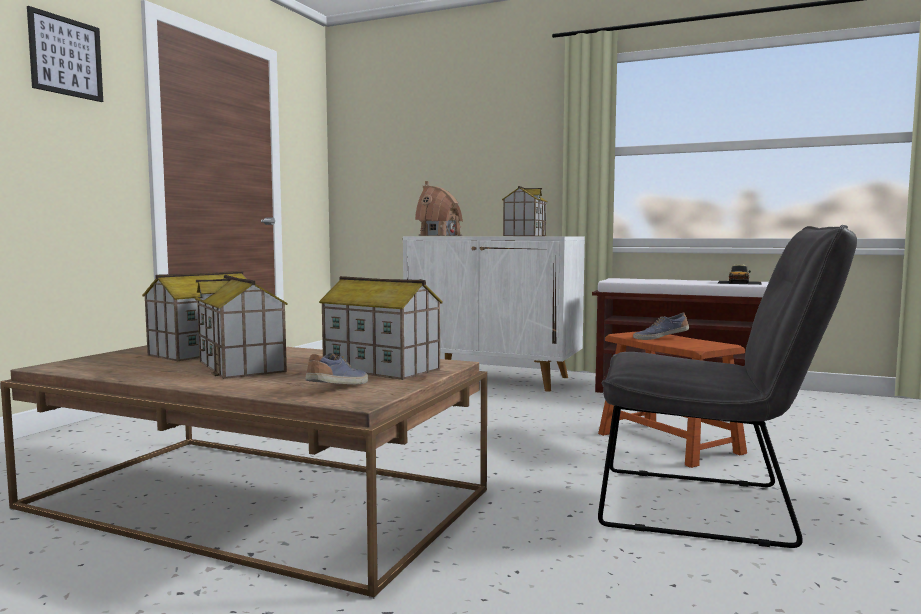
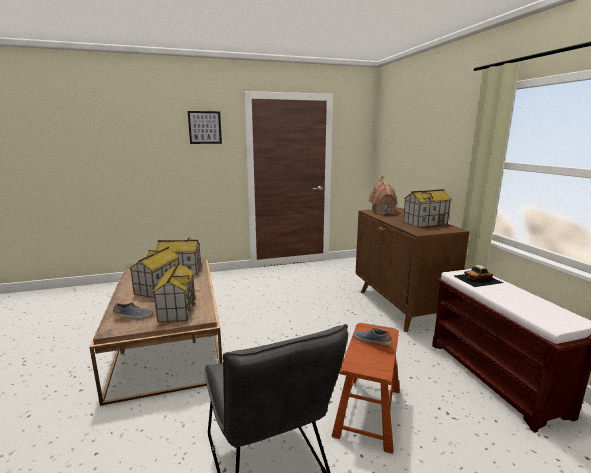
camera: 50 degrees right, 10 degrees up
(494, 378) = (400, 307): white cabinet -> brown cabinet
(739, 282) = (545, 314): toy car -> toy car (478, 279)

